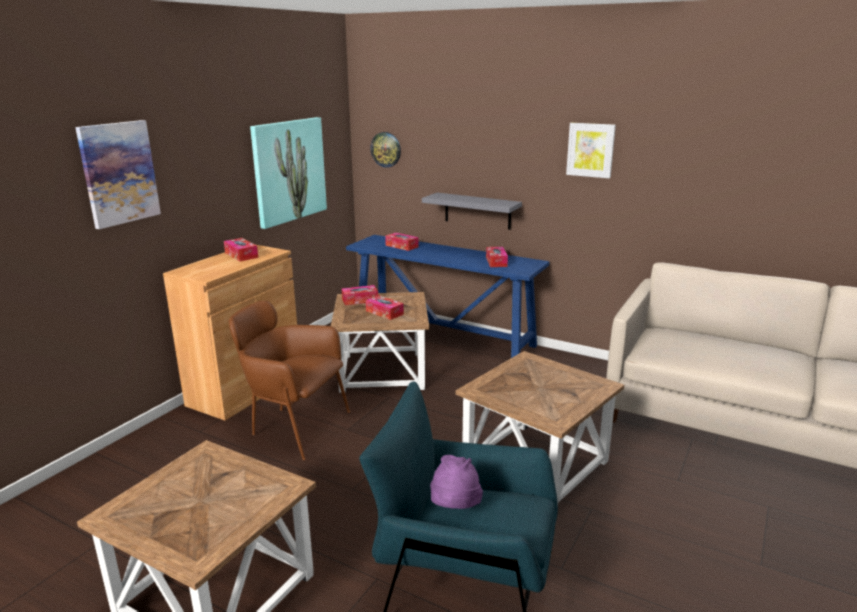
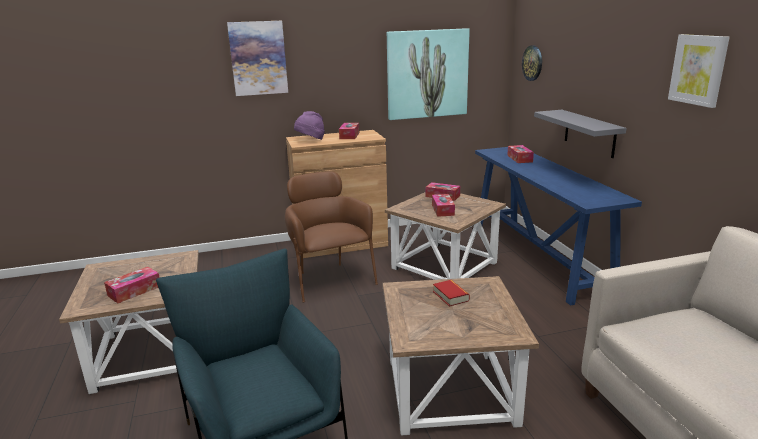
camera: 45 degrees right, 0 degrees up
(455, 508) = (243, 363): purple hat -> purple hat (310, 140)
(496, 262) = (580, 189): tissue box -> tissue box (134, 291)
(522, 378) = (450, 296): none -> book

